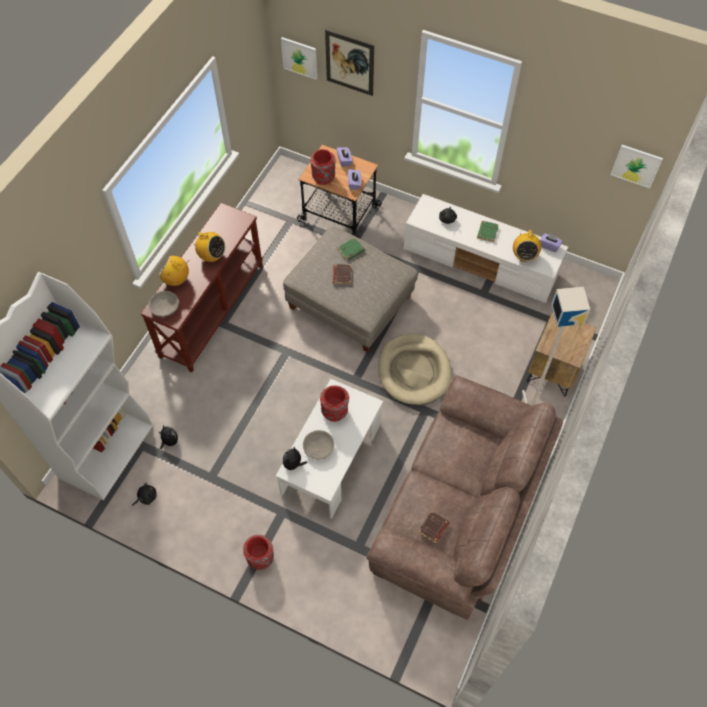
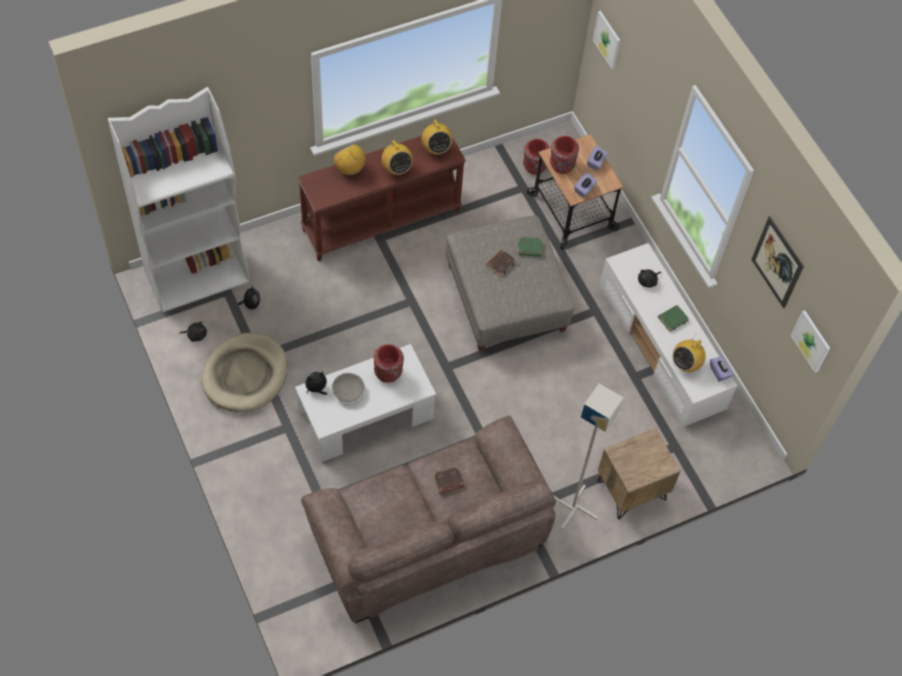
camera: 35 degrees right, 0 degrees up
(165, 308) = (320, 186): grey bowl -> none
(227, 222) = (436, 149): none -> radio
(260, 558) = (239, 449): red vase -> red vase (534, 167)
(349, 63) = (639, 73): picture -> picture (777, 262)
(414, 371) = (504, 397): beige dog bed -> beige dog bed (245, 375)
(434, 528) = (375, 520): brown book -> brown book (448, 482)

